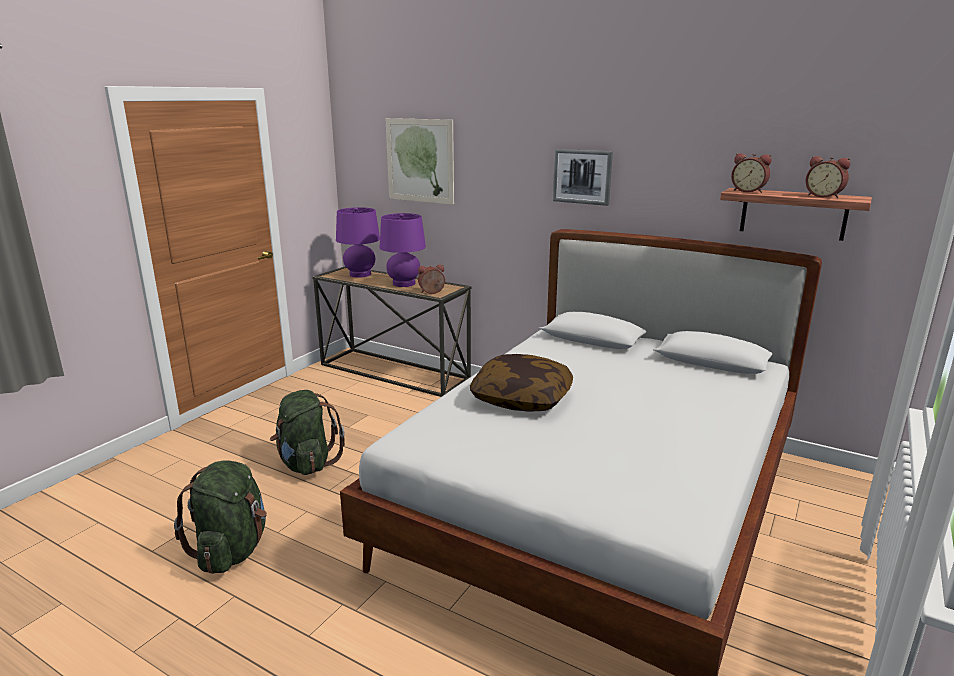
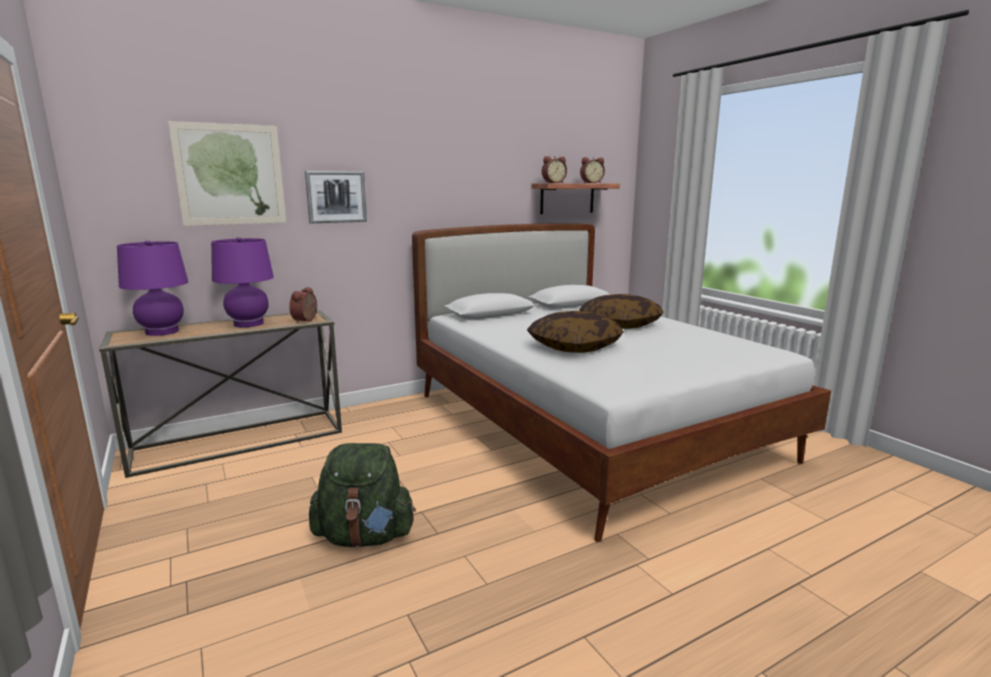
camera: 60 degrees left, 5 degrees down
(232, 550) = (494, 625): green backpack -> none
(582, 176) = (425, 182): picture -> picture (336, 197)
(657, 404) = (620, 324): none -> pillow

